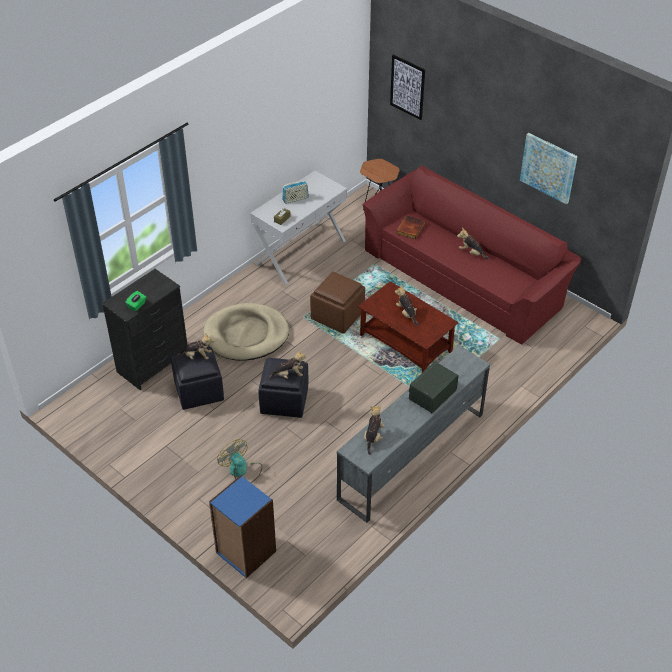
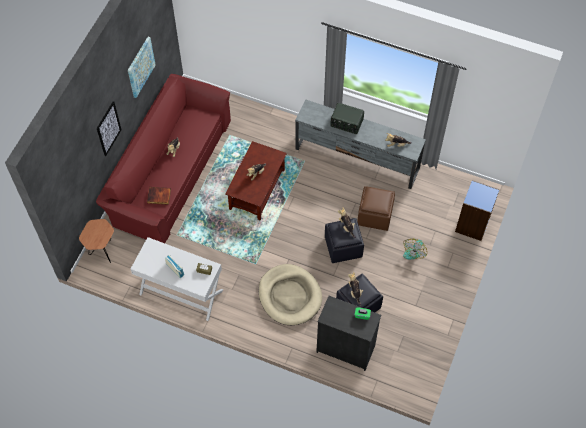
camera: 110 degrees left, 15 degrees up
(337, 316) = (245, 241): brown ottoman -> brown ottoman (375, 215)
(407, 87) = (70, 175): picture -> picture (108, 128)

